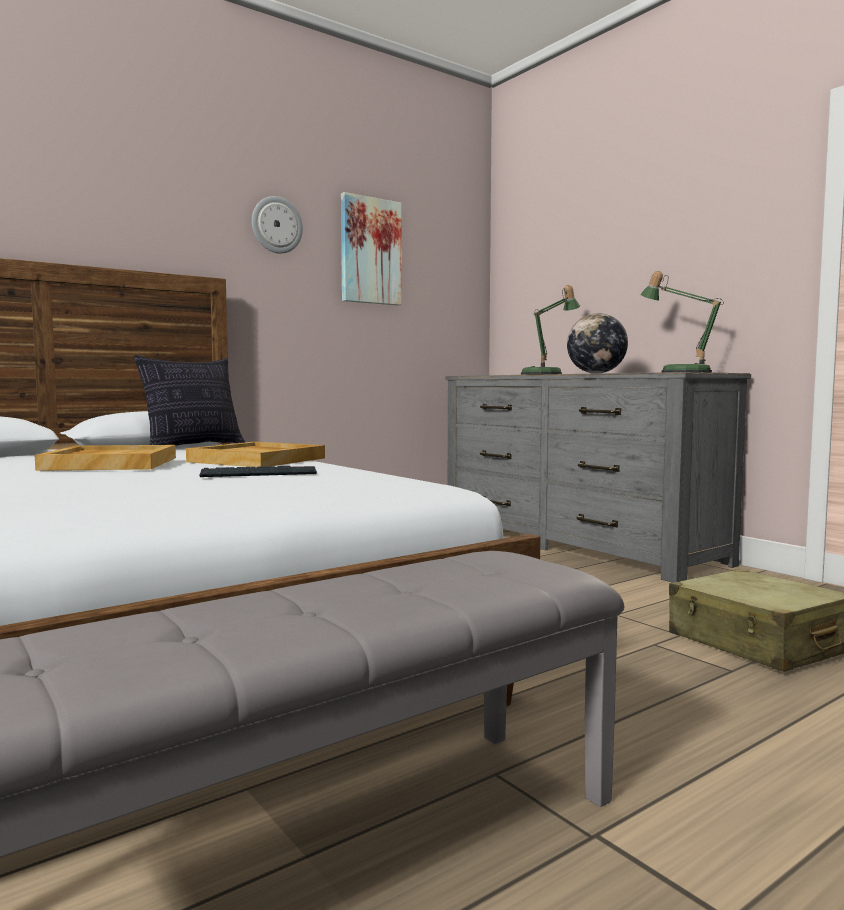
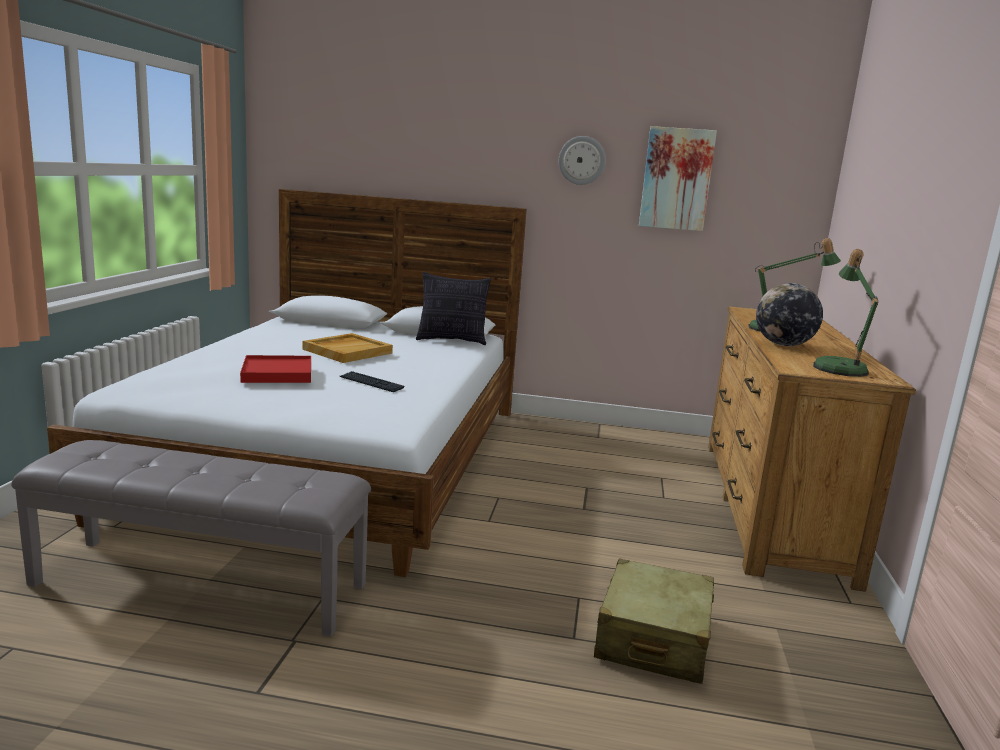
camera: 45 degrees right, 10 degrees up
(110, 483) = (277, 373): none -> red tray
(258, 460) = (424, 367): beige tray -> none
(574, 543) = (771, 505): grey dresser -> brown dresser

